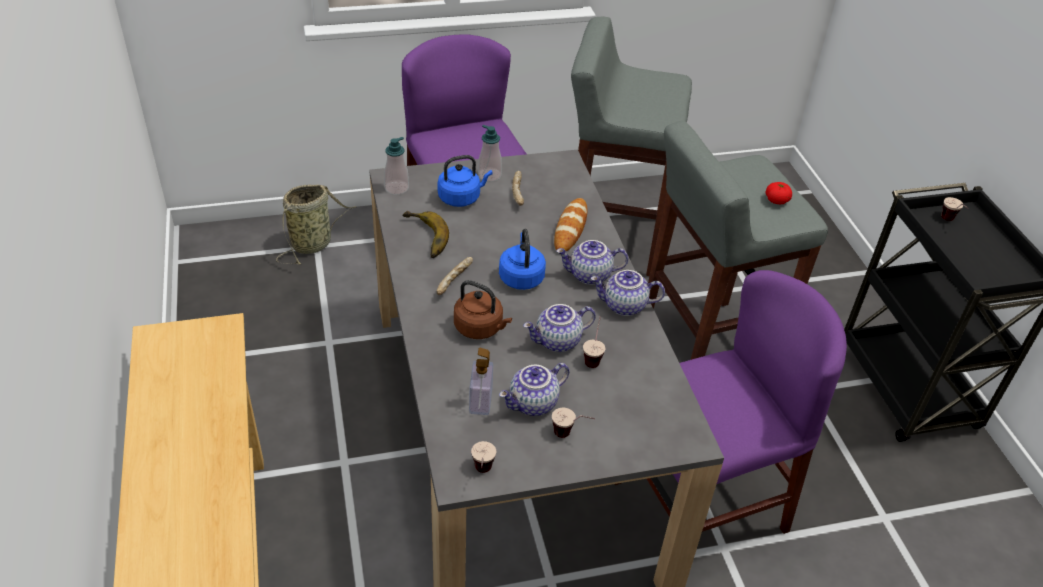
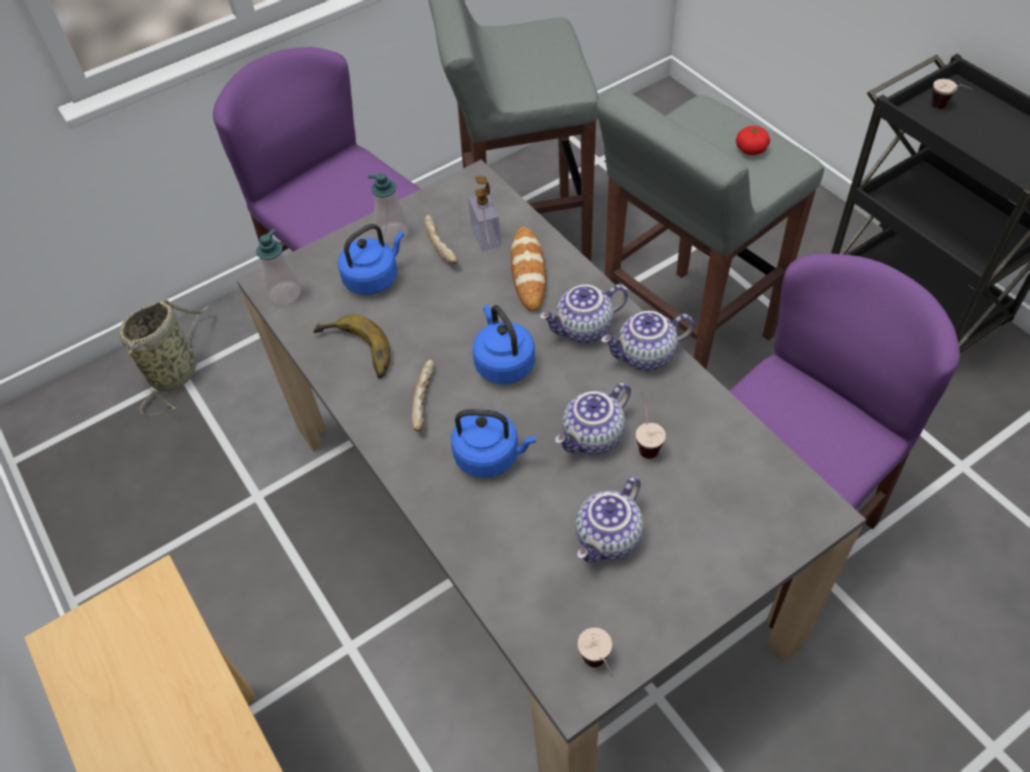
camera: 15 degrees left, 10 degrees up
(480, 328) = (491, 456): brown kettle -> blue kettle
(480, 400) = (543, 561): soap dispenser -> soap dispenser (486, 236)
(570, 435) = (676, 565): cup -> none

